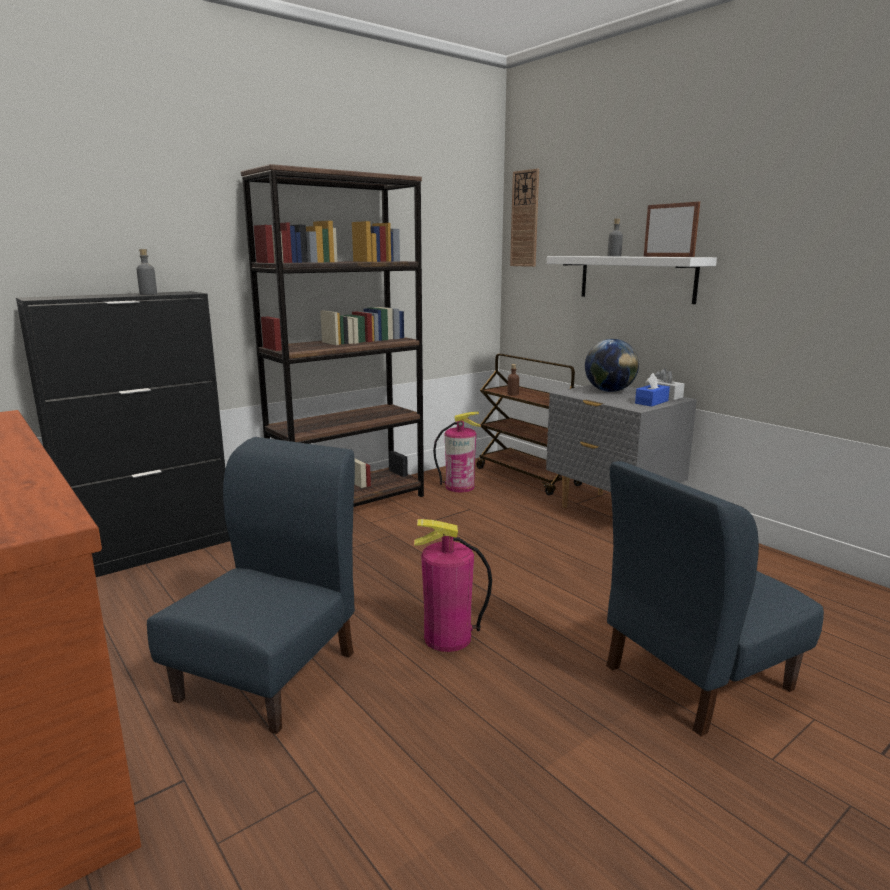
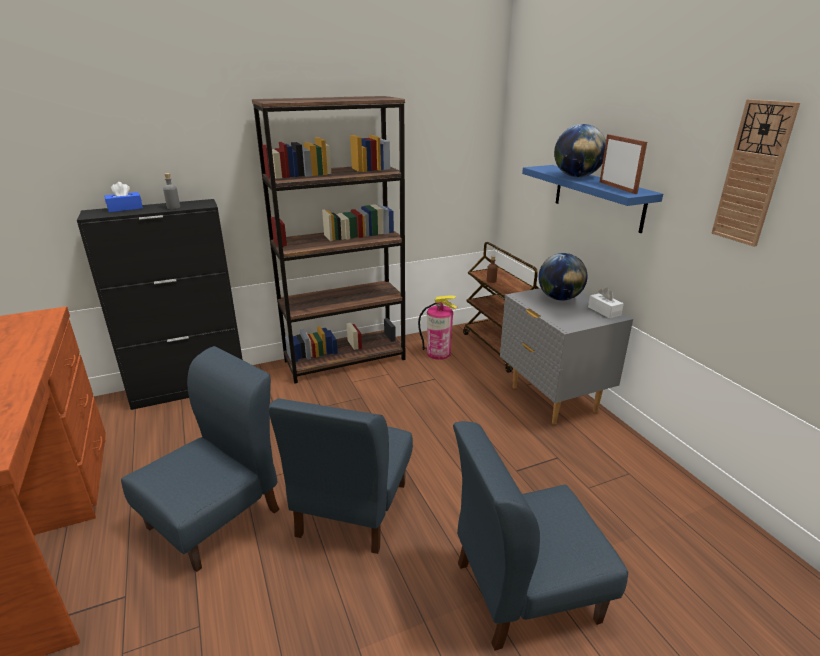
camera: 15 degrees right, 10 degrees up
(447, 638) = (351, 509): fire extinguisher -> blue chair
(525, 219) = (519, 122): wall clock -> wall clock (753, 174)
(614, 256) = (576, 176): grey bottle -> globe
(636, 278) = (598, 197): white shelf -> blue shelf
(651, 402) = (586, 319): blue tissue box -> blue tissue box (125, 208)

